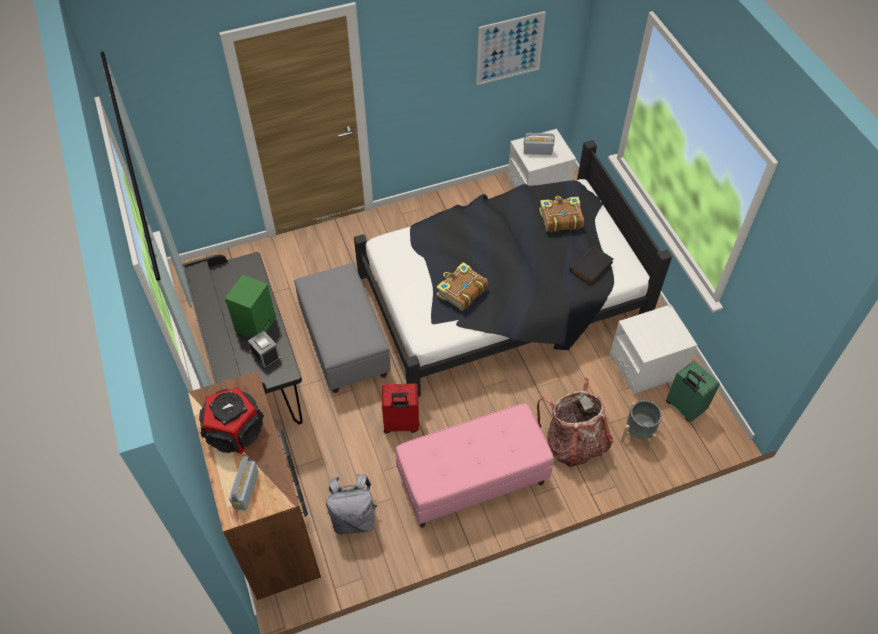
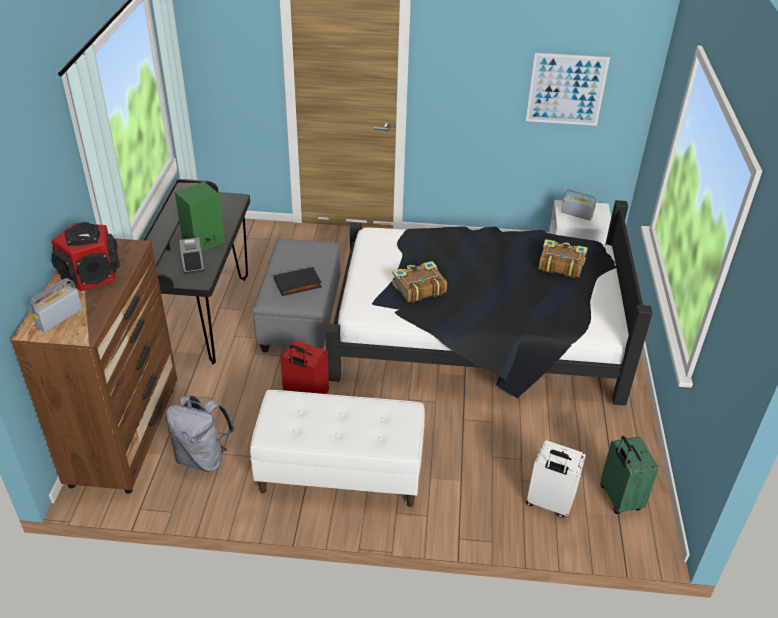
camera: 25 degrees right, 15 degrees down
(472, 481) = (339, 474): pink bench -> white bench
(574, 443) = (470, 483): backpack -> none
(592, 267) = (568, 312): black book -> black book (298, 284)
(638, 434) = (549, 503): grey planter -> white suitcase
(646, 365) = (597, 444): white nightstand -> none

